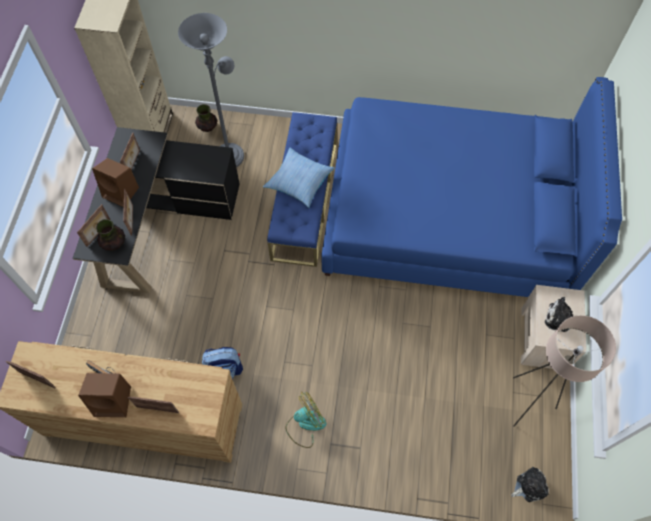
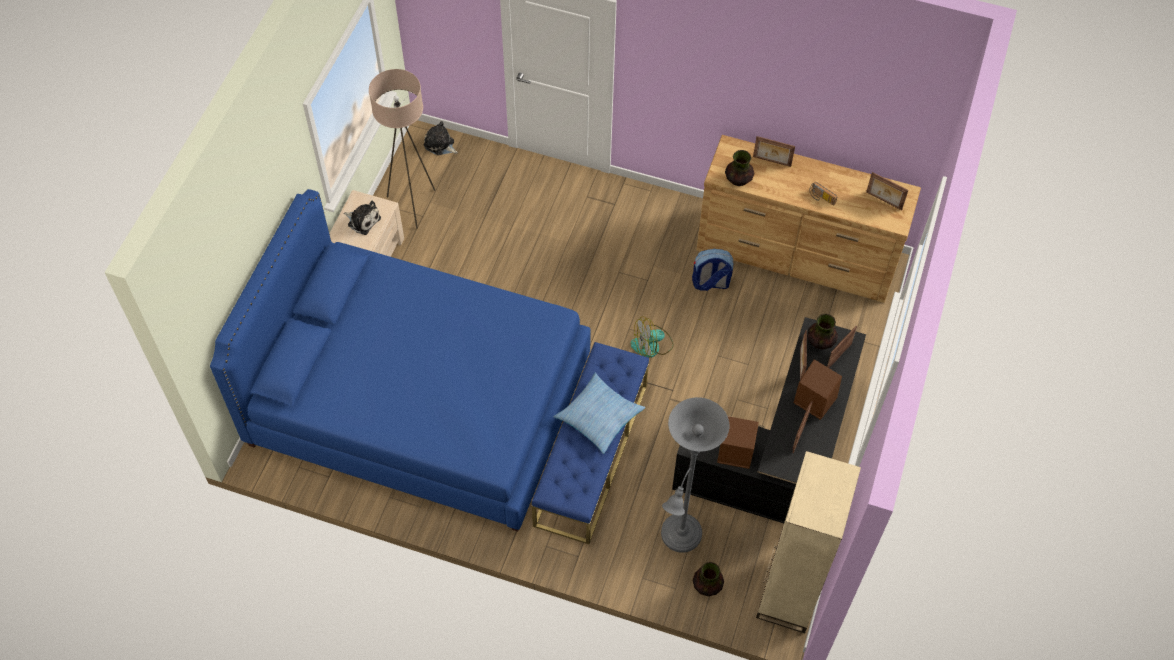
camera: 170 degrees left, 5 degrees down
(114, 401) = (811, 174): brown speaker -> brown speaker (734, 452)
(193, 378) = (738, 180): none -> vase
(305, 424) = (636, 223): fan -> fan (652, 345)
(529, 486) = (440, 145): plush toy -> plush toy turned 45 degrees clockwise

